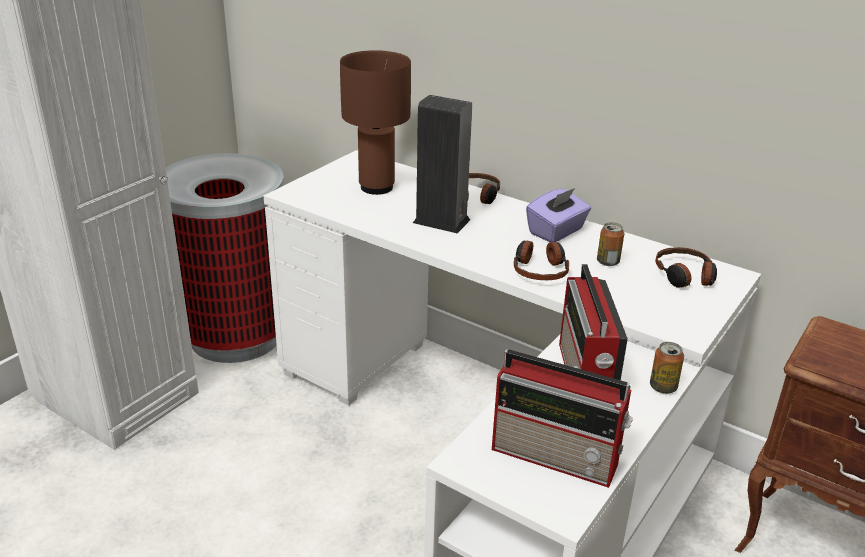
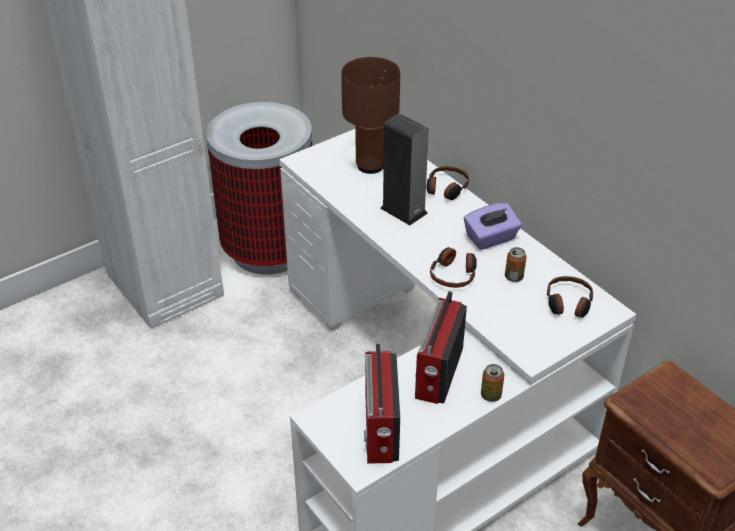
camera: 20 degrees right, 10 degrees up
(558, 456) = (380, 430): radio -> radio turned 45 degrees clockwise

